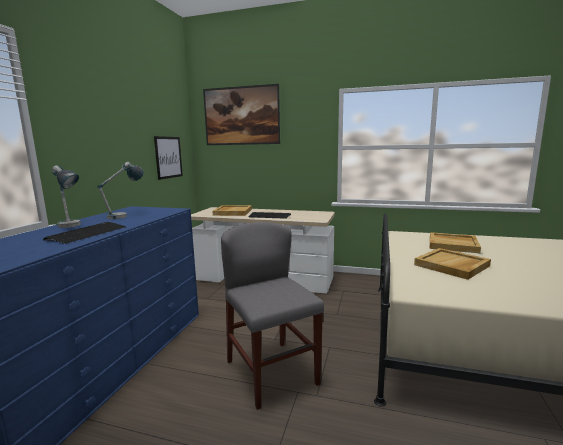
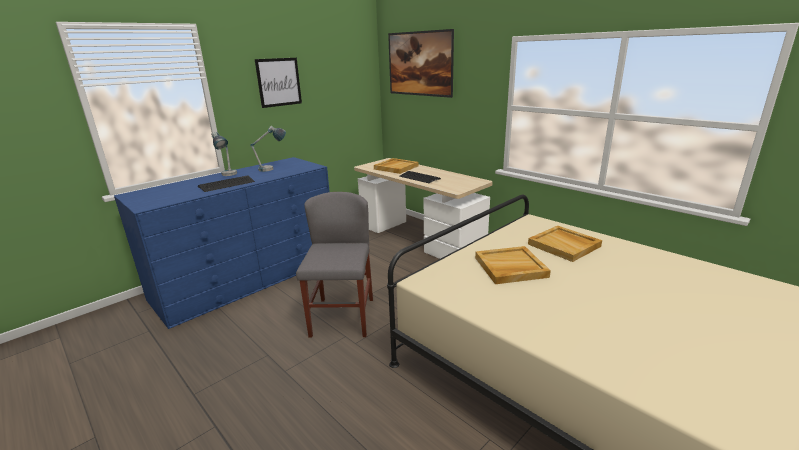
camera: 30 degrees right, 10 degrees up
(168, 157) = (346, 107): picture -> picture (279, 82)

